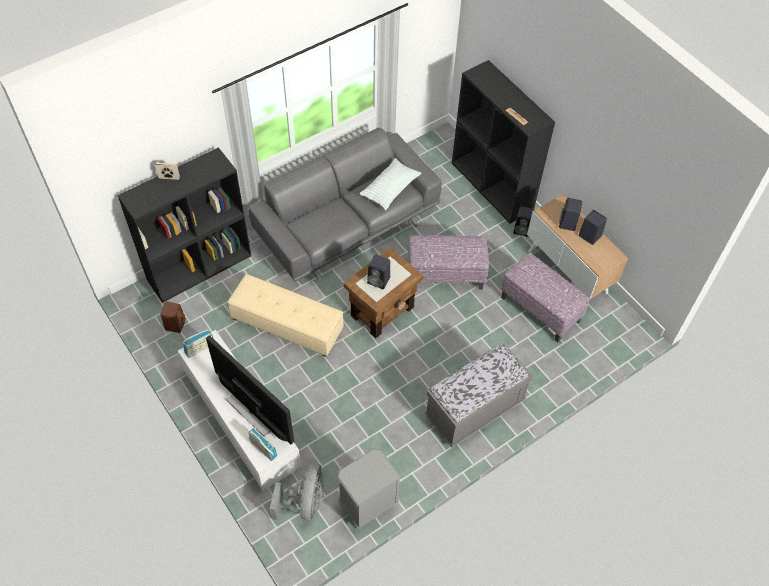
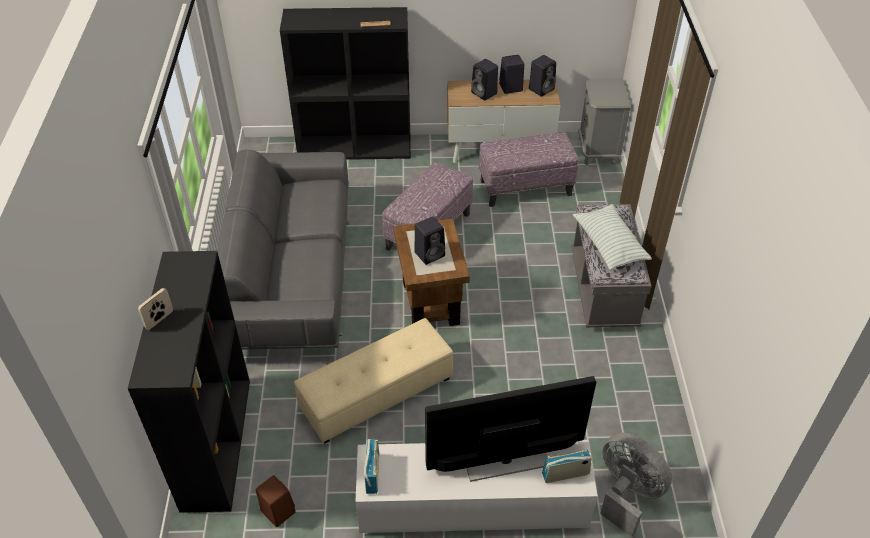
camera: 55 degrees left, 10 degrees down
(367, 504) = (663, 434): grey nightstand -> grey nightstand (598, 151)
(390, 189) = (311, 196): pillow -> pillow (609, 244)
(523, 230) = (426, 153): black speaker -> black speaker (541, 89)

